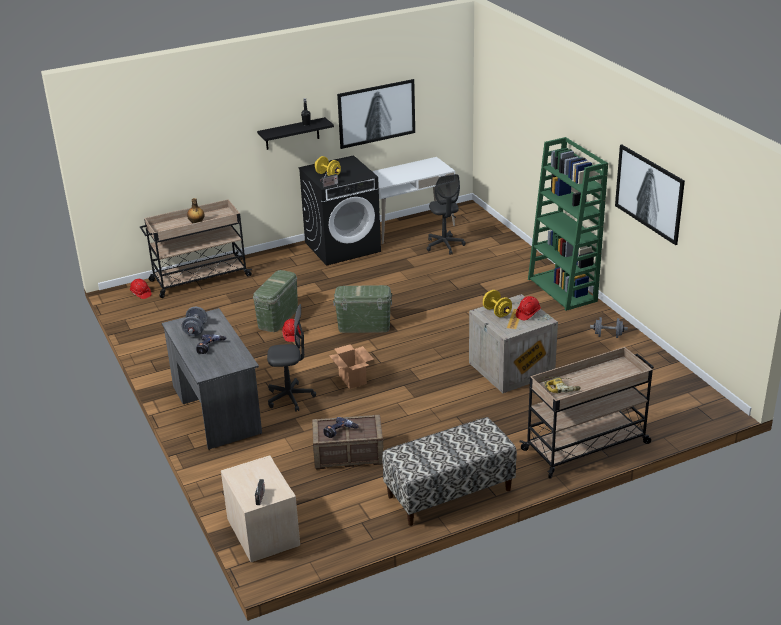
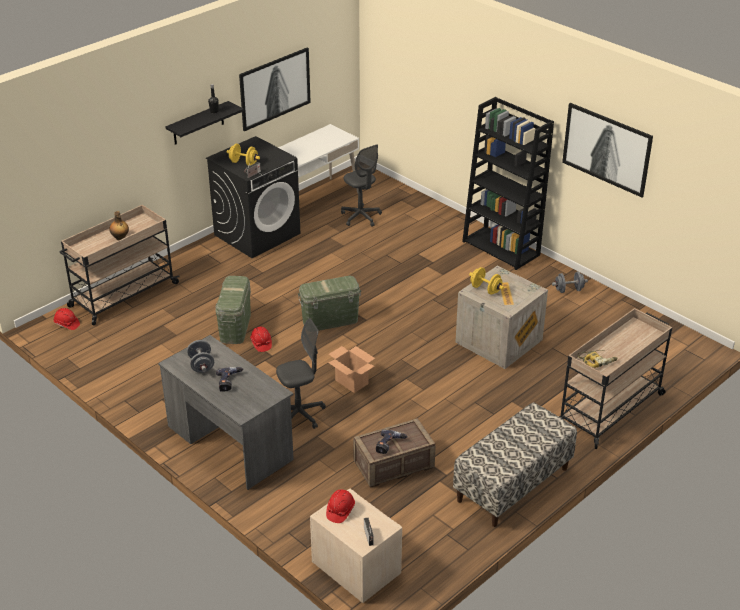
camera: 20 degrees left, 5 degrees up
(527, 314) = (515, 286): red hard hat -> red hard hat (340, 511)
(563, 290) = (502, 248): green bookcase -> black bookcase

